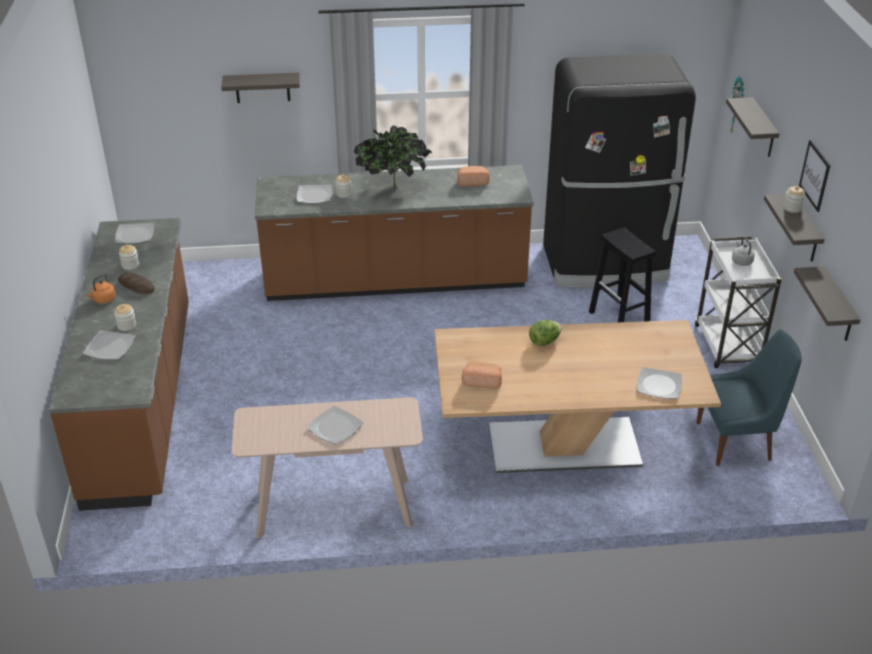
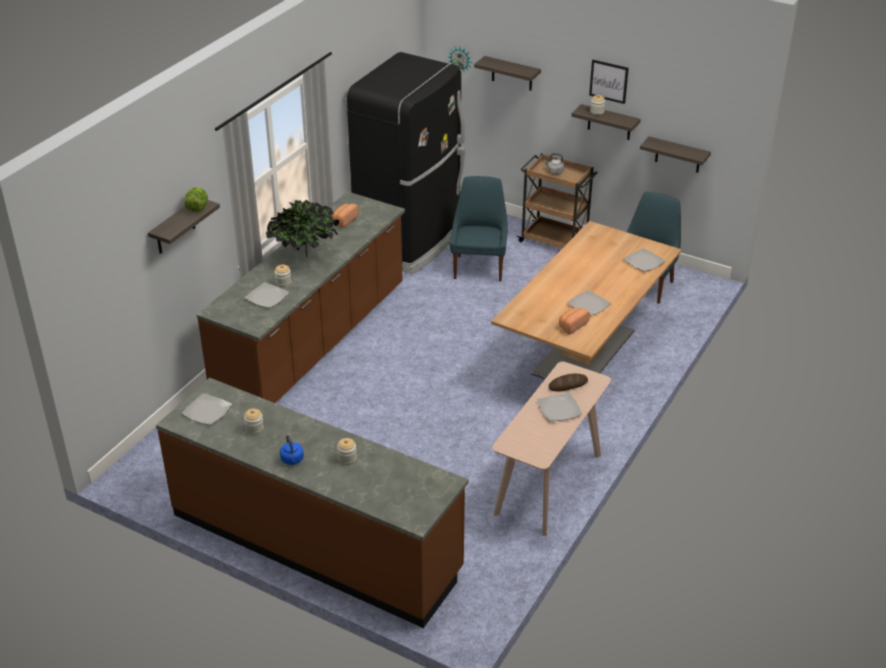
camera: 55 degrees left, 0 degrees up
(103, 300) = (292, 460): orange kettle -> blue kettle
(110, 347) = (369, 477): plate -> plate (588, 304)
(136, 286) = (292, 435): bread -> bread (568, 385)
(544, 342) = (555, 283): lettuce -> lettuce (197, 208)
(619, 319) = (479, 267): black stool -> blue chair
(728, 346) = (554, 241): white cart -> brown cart

